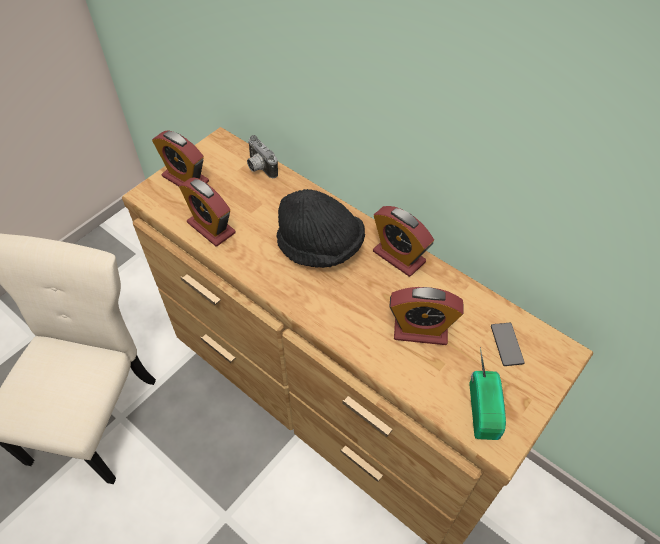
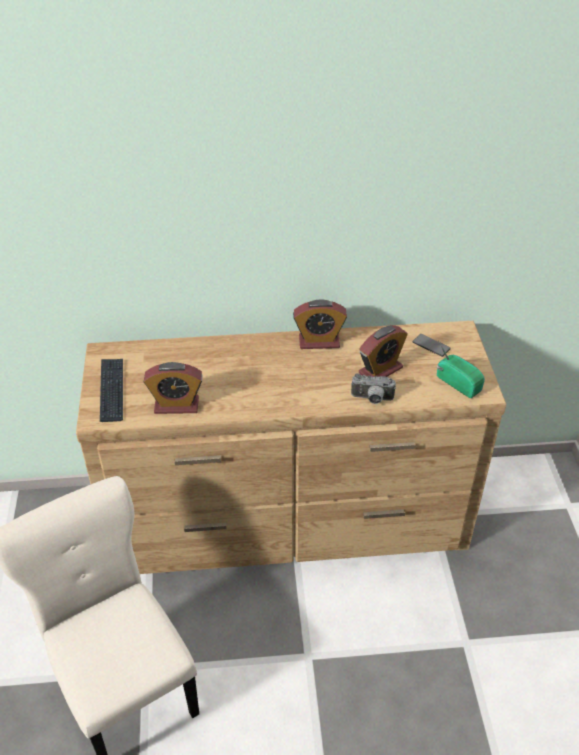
camera: 45 degrees left, 10 degrees down
(185, 179) = (112, 390): alarm clock -> keyboard
(259, 168) = (157, 350): camera -> camera (372, 399)
(320, 247) = (265, 368): black hat -> none

